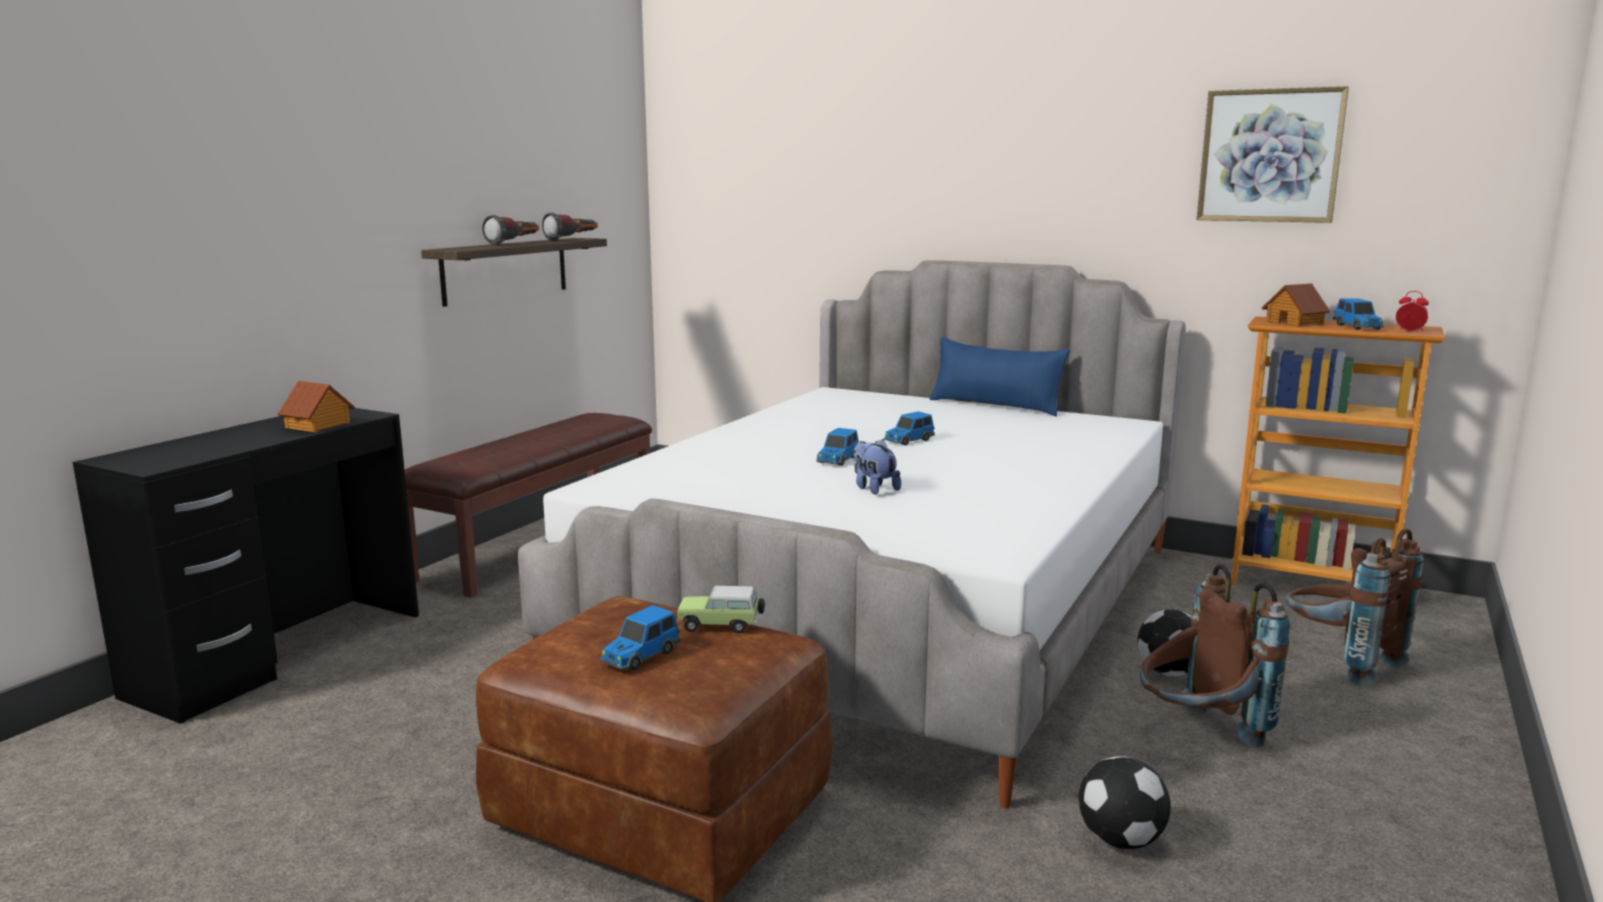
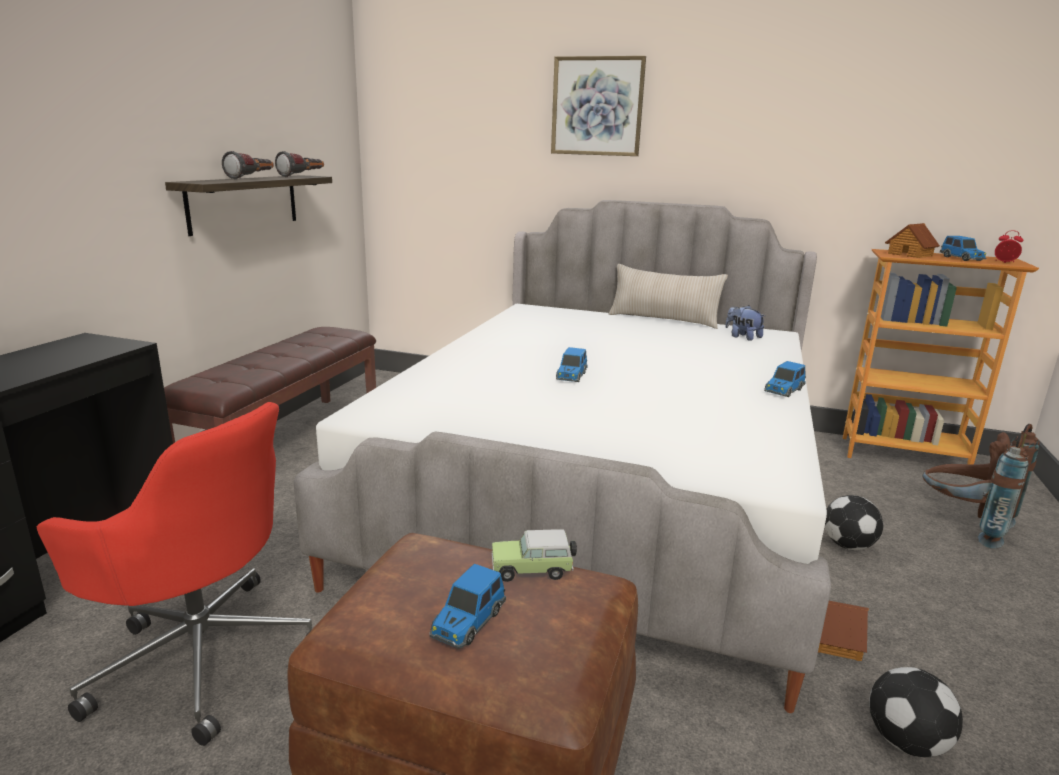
camera: 10 degrees left, 5 degrees up
(318, 425) = (72, 358): toy house -> toy house (835, 641)
(418, 720) = (203, 654): none -> red office chair
(874, 488) = (621, 407): plush toy -> plush toy (742, 337)
(908, 441) = (617, 354): toy car -> toy car (783, 391)
(995, 406) = (663, 320): blue pillow -> beige pillow
(1198, 735) = (904, 610): brown backpack -> none
(1270, 156) = (893, 118): picture -> picture (597, 106)

